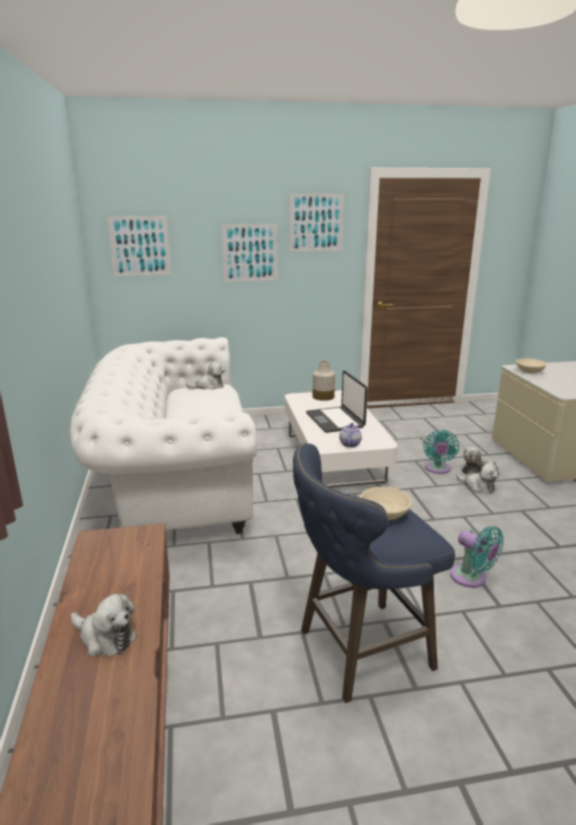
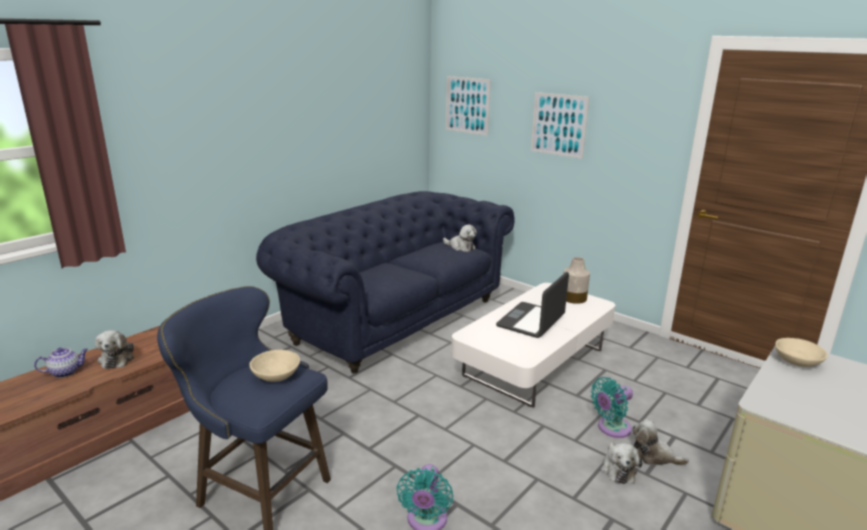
camera: 50 degrees right, 0 degrees up
(174, 480) = (390, 317): white sofa -> blue sofa
(316, 222) = (633, 99): picture -> none
(349, 444) = (494, 344): teapot -> teapot (66, 372)

